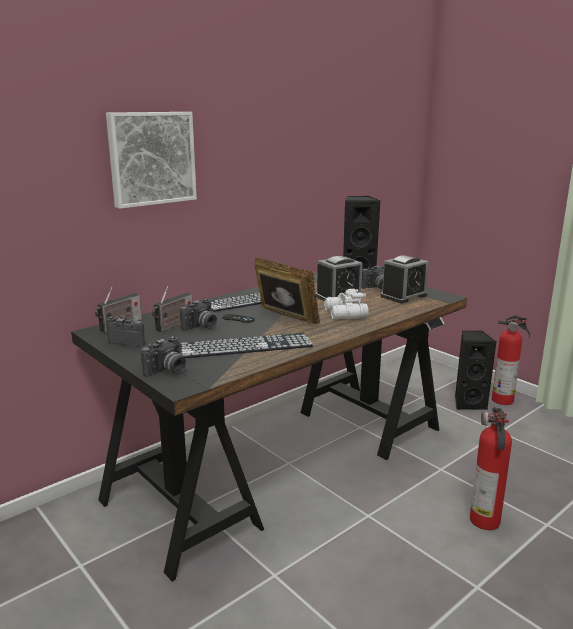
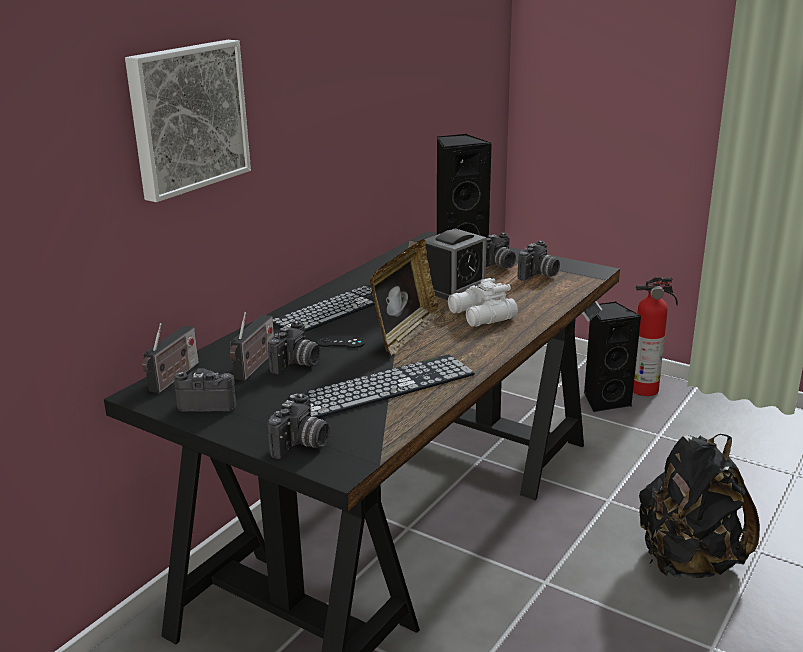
camera: 15 degrees left, 5 degrees up
(284, 319) = (405, 334): picture frame -> picture frame turned 90 degrees clockwise
(404, 296) = (539, 275): alarm clock -> camera
(485, 522) = (688, 561): fire extinguisher -> black backpack

